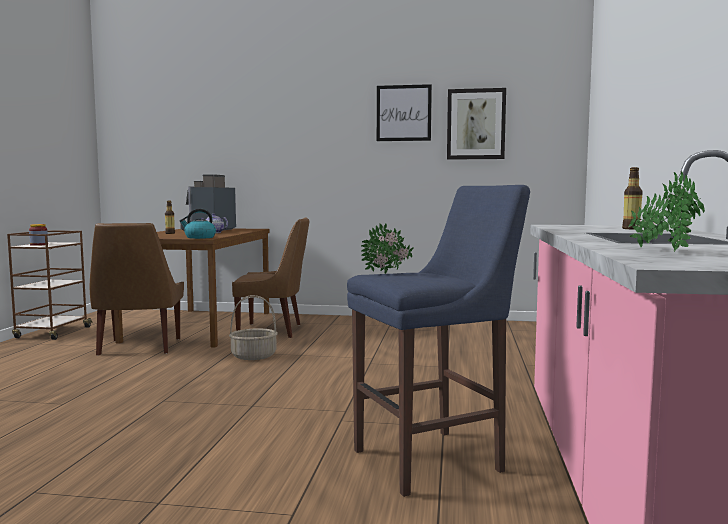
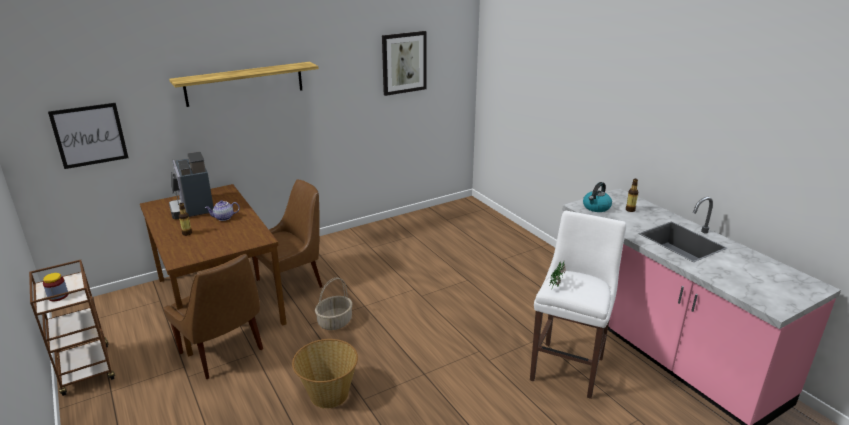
camera: 40 degrees left, 20 degrees up
(146, 388) = (328, 394): none -> basket
(199, 237) = (255, 240): kettle -> kettle (596, 207)
(293, 127) = (245, 83): none -> shelf
(403, 113) = (347, 59): picture -> picture (89, 135)
(434, 459) = (568, 366): blue stool -> white stool
(662, 251) = (736, 280): potted plant -> none

